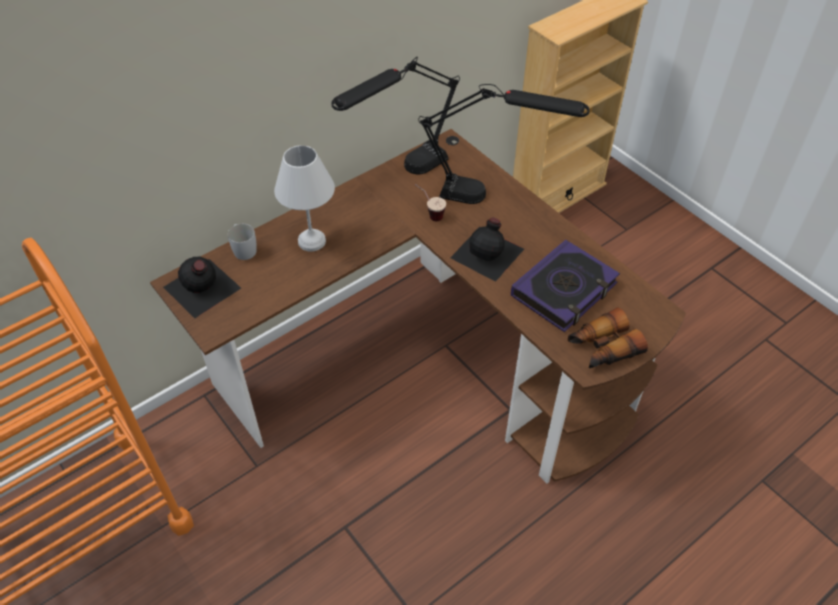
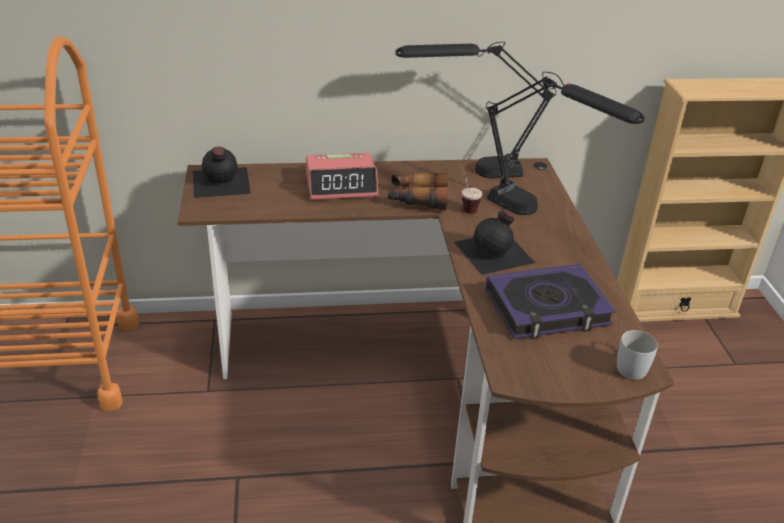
camera: 30 degrees right, 15 degrees down
(243, 249) = (280, 171): white mug -> white mug (630, 365)
(311, 240) = (341, 186): white table lamp -> alarm clock
(602, 348) = (545, 370): binoculars -> binoculars (417, 199)

